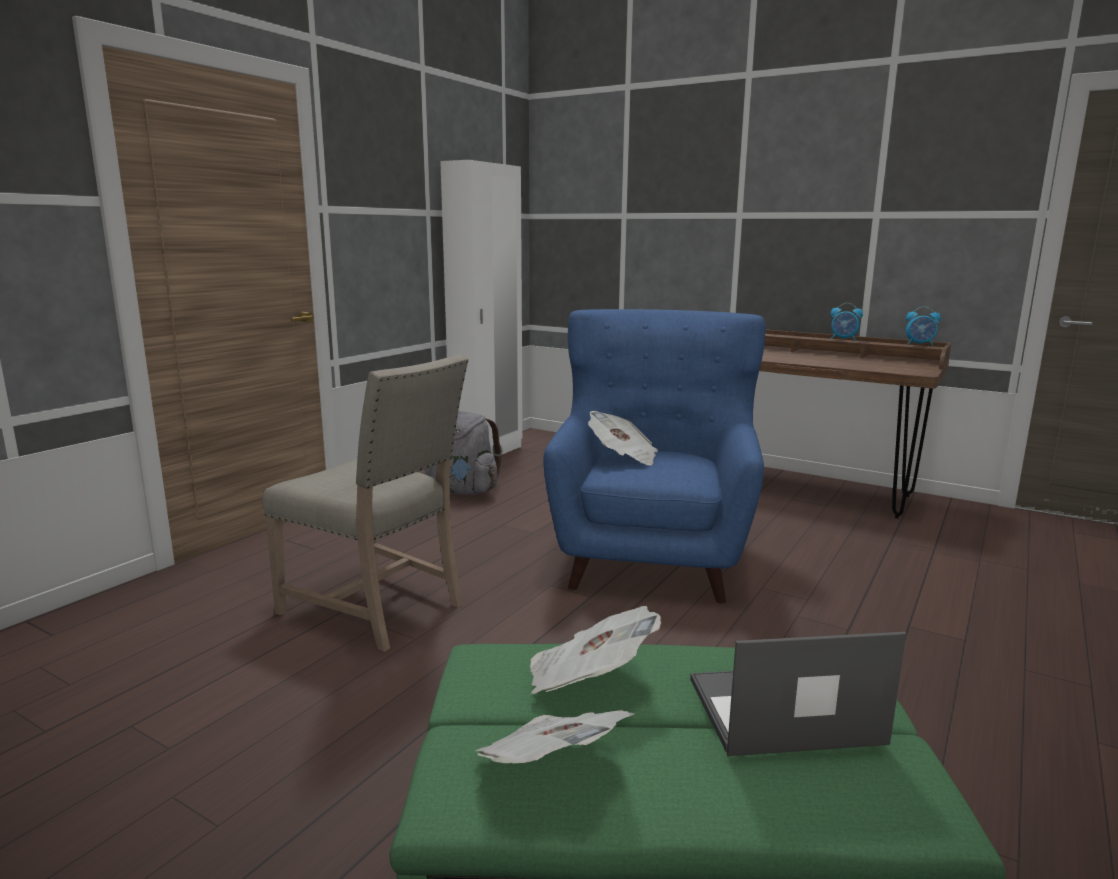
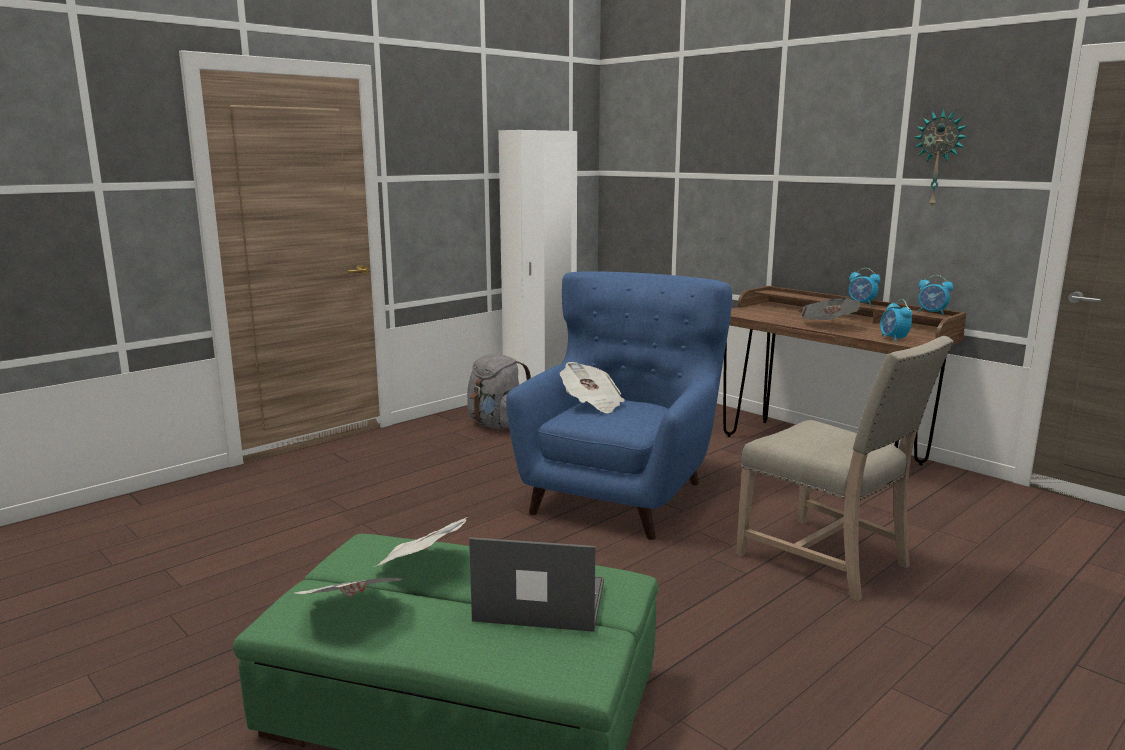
camera: 15 degrees right, 0 degrees up
(378, 608) = (370, 511): beige chair -> beige chair (828, 560)
(825, 361) = (828, 325): none -> newspaper
(903, 370) = (893, 339): none -> alarm clock
(921, 190) = (939, 159): none -> wall clock

